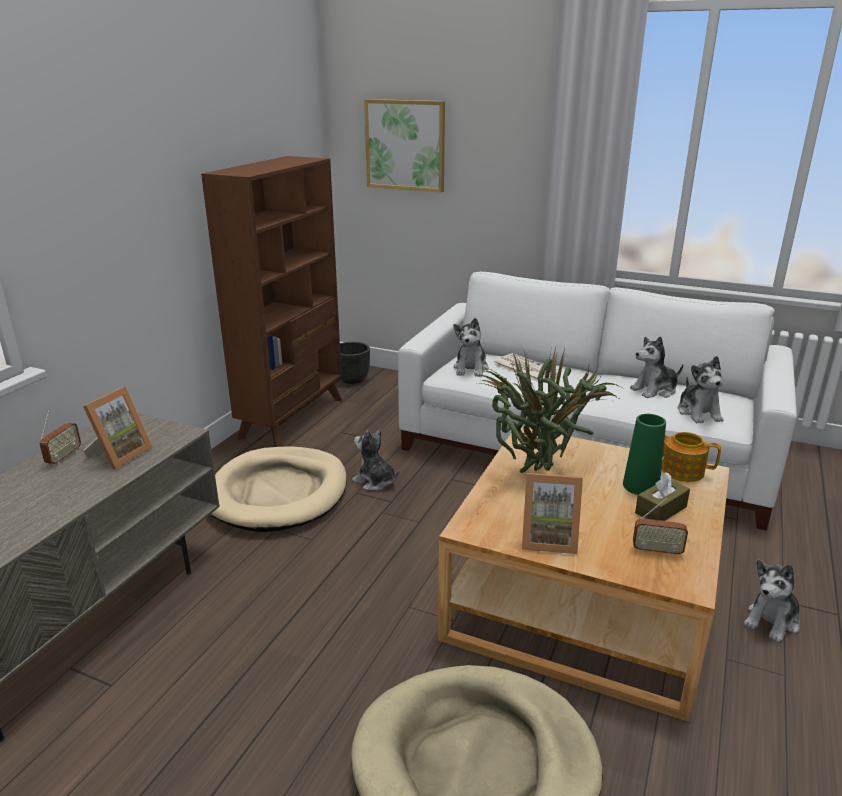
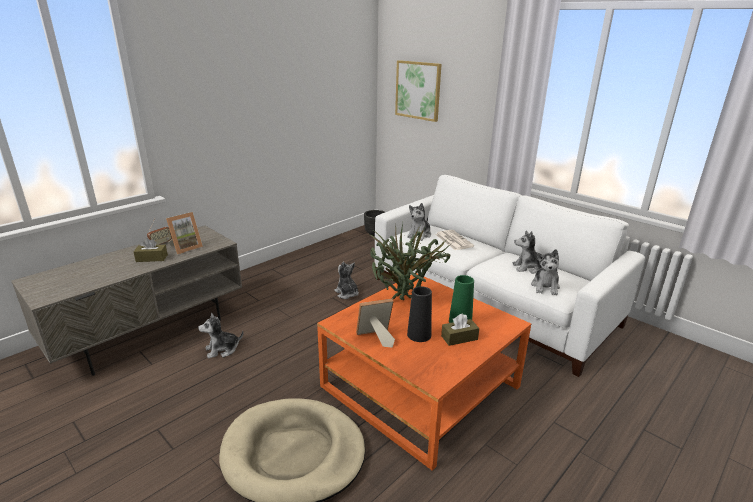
camera: 20 degrees right, 0 degrees up
(68, 486) = (152, 258): none -> brown tissue box
(279, 493) = (291, 289): beige dog bed -> none
(293, 417) = (326, 249): brown bookcase -> none
(548, 539) = (375, 338): picture frame -> picture frame turned 135 degrees clockwise
(583, 599) = (420, 386): beige coffee table -> orange coffee table
(604, 519) = (419, 335): none -> black vase
(657, 551) = (434, 359): radio -> none
(681, 470) = (496, 318): teapot -> none
(772, 621) = (535, 431): plush toy -> plush toy (222, 350)

